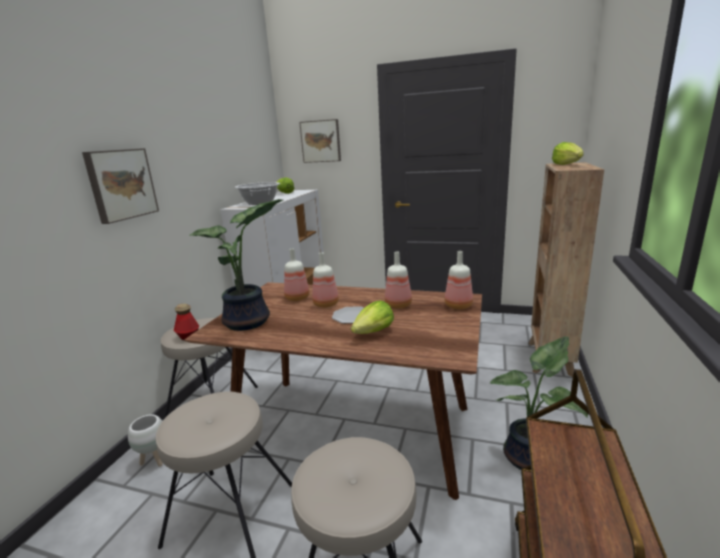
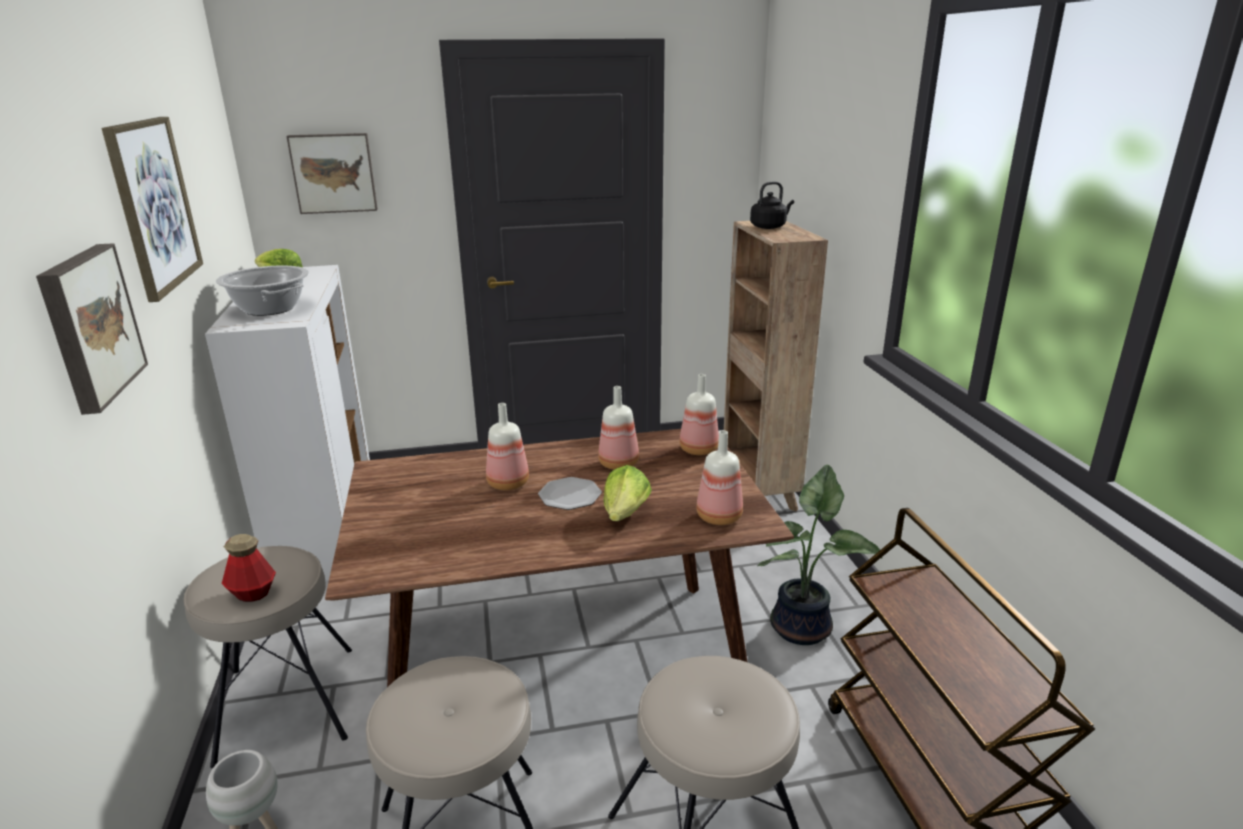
camera: 30 degrees left, 5 degrees up
(195, 141) = (154, 205): none -> picture
(249, 322) = (412, 541): potted plant -> none
(297, 298) = (447, 482): bottle -> bottle (719, 518)
(567, 165) = (769, 227): lettuce -> black kettle

